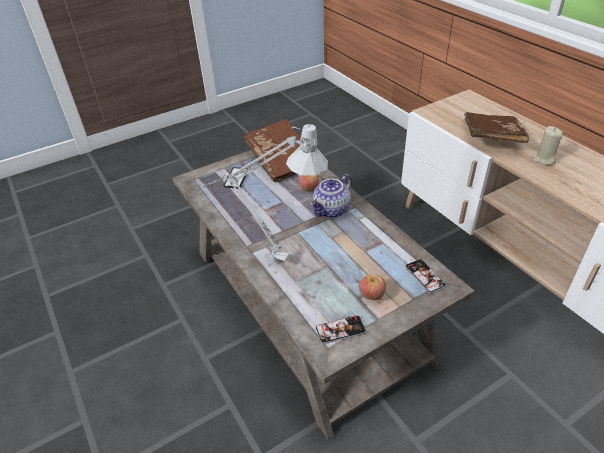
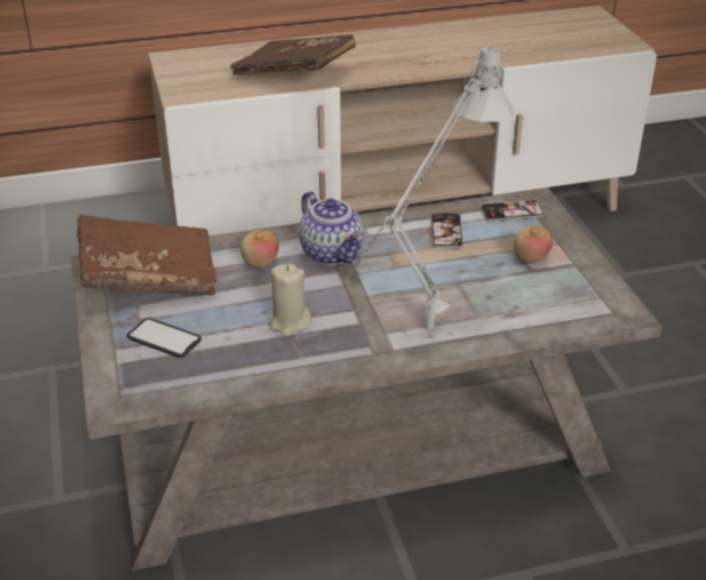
camera: 75 degrees left, 5 degrees down
(340, 330) = (585, 296): phone -> phone (446, 231)
(544, 159) = (368, 59): beige candle -> beige candle (289, 323)

